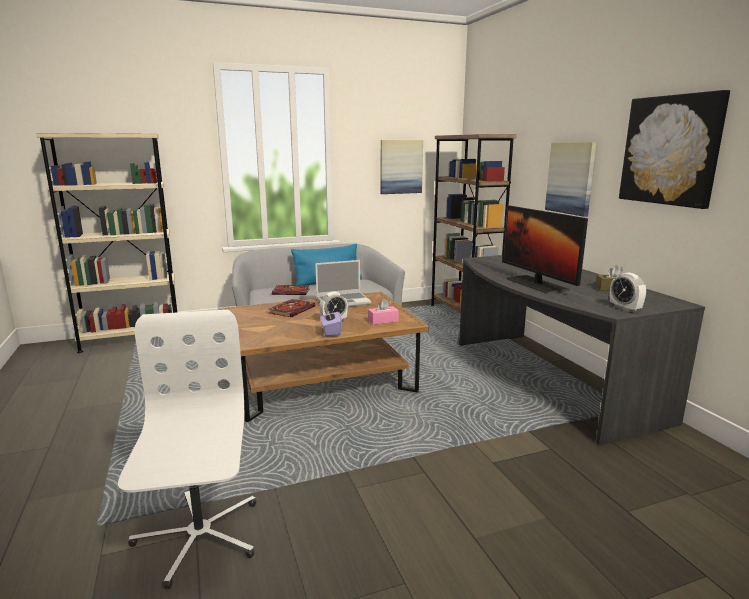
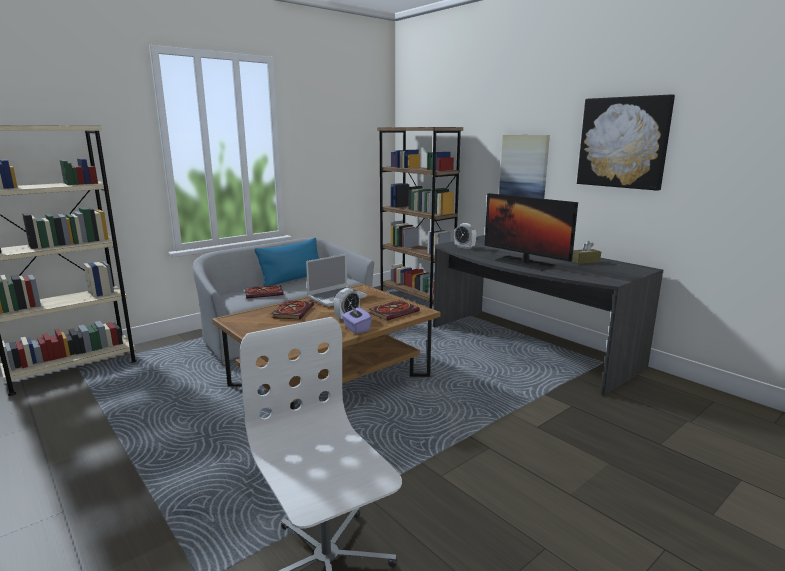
camera: 20 degrees left, 0 degrees up
(383, 321) = (394, 312): pink tissue box -> book
(401, 167) = (344, 158): picture -> none
(625, 308) = (613, 277): alarm clock -> alarm clock (464, 247)

